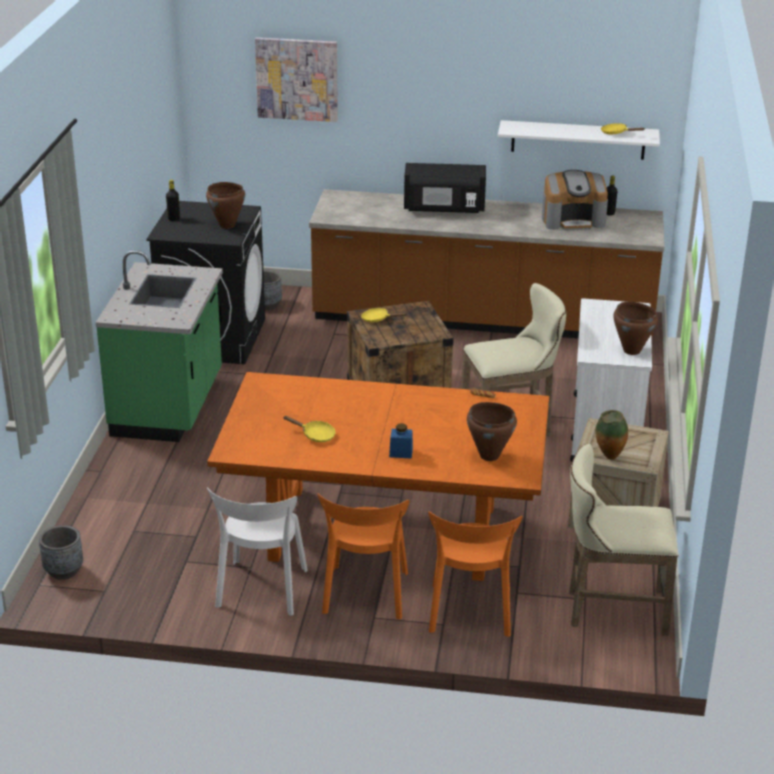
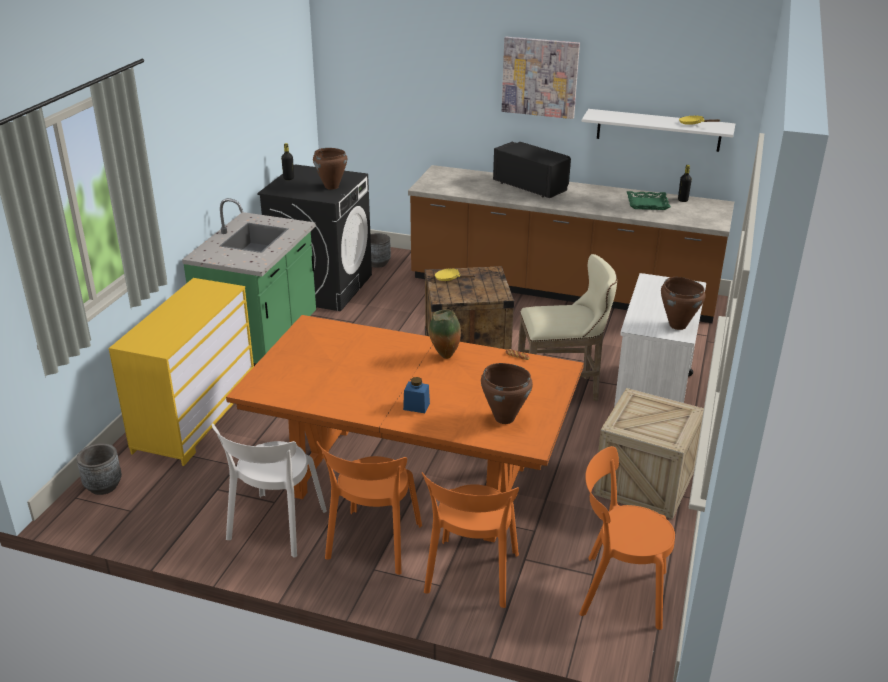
camera: 10 degrees right, 0 degrees up
(131, 493) = (195, 417): none -> yellow dresser
(297, 79) = (410, 64): picture -> picture (540, 77)
(315, 435) = (340, 381): yellow frying pan -> none
(444, 208) = (531, 186): black microwave -> black microwave turned 150 degrees counterclockwise
(573, 220) = (647, 203): coffee machine -> green tray
(609, 457) = (637, 430): vase -> vase (444, 356)
(611, 610) = (618, 591): beige stool -> orange chair

